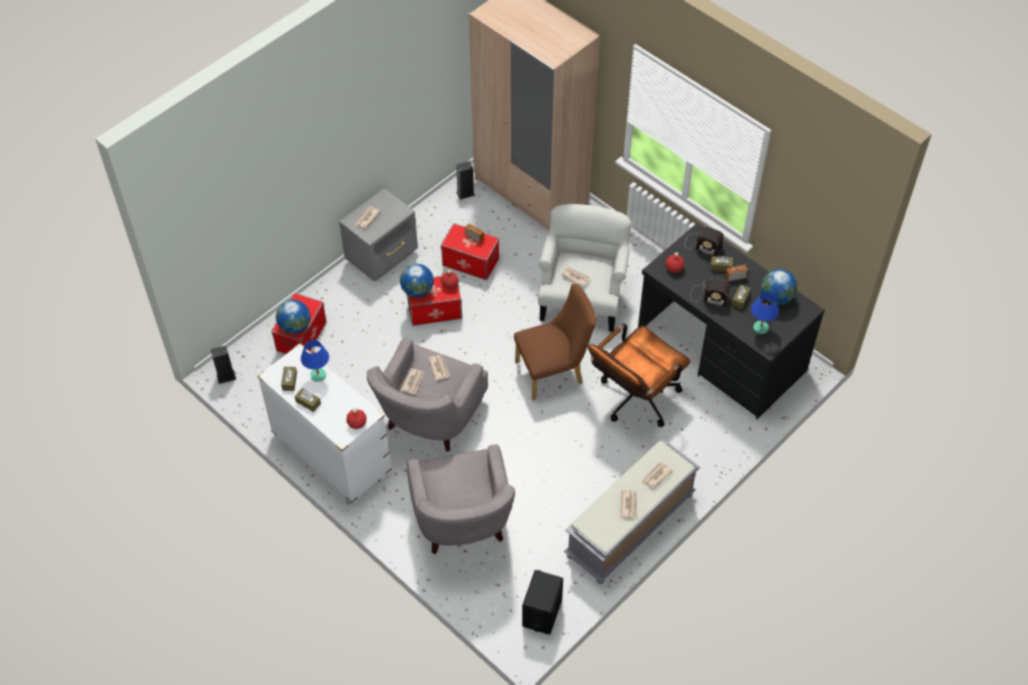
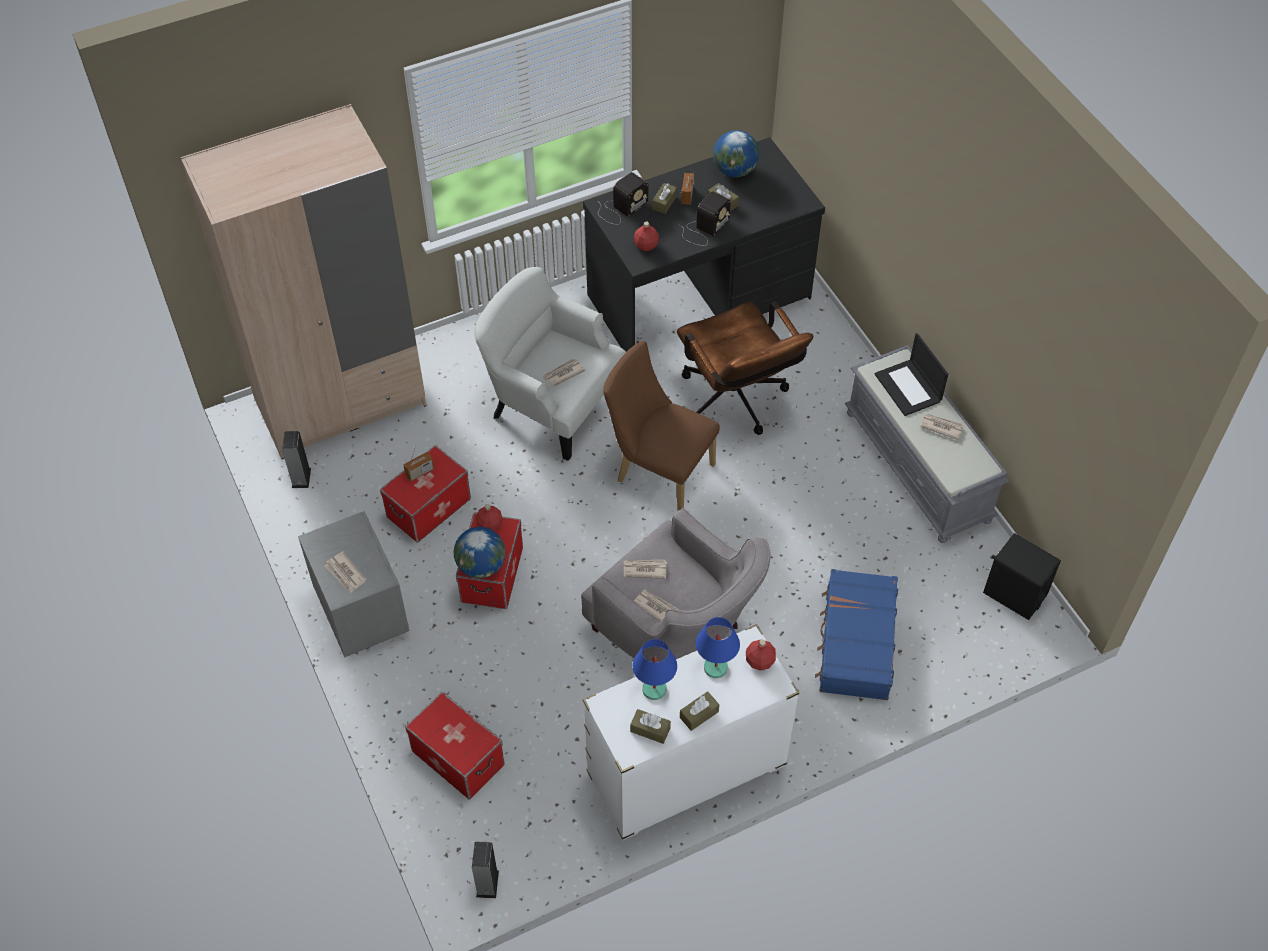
camera: 70 degrees left, 0 degrees up
(295, 327) = (473, 741): globe -> none
(462, 522) = (856, 642): grey armchair -> blue suitcase
(554, 372) = (659, 471): brown chair -> brown chair turned 60 degrees counterclockwise
(656, 476) = (909, 388): newspaper -> laptop
(760, 328) = (773, 199): blue table lamp -> blue table lamp (715, 668)

